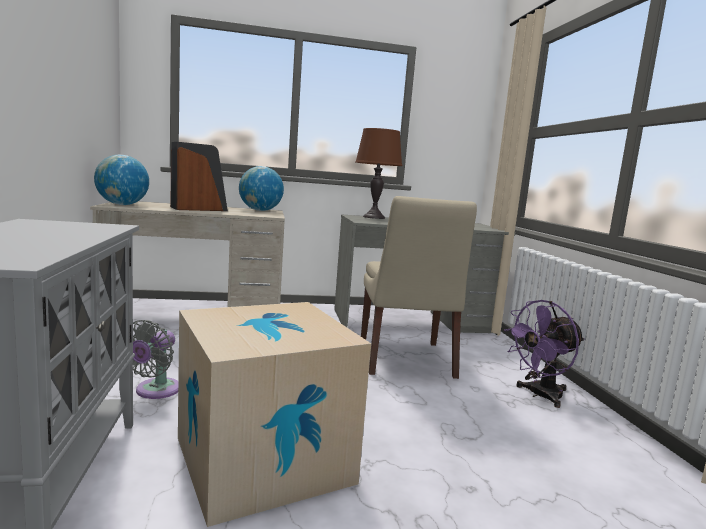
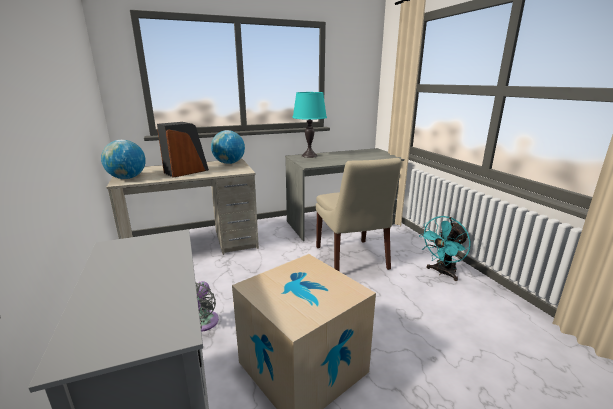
camera: 10 degrees left, 10 degrees up
(373, 217) = (309, 156): brown table lamp -> turquoise table lamp
(539, 395) = (442, 273): purple fan -> turquoise fan

